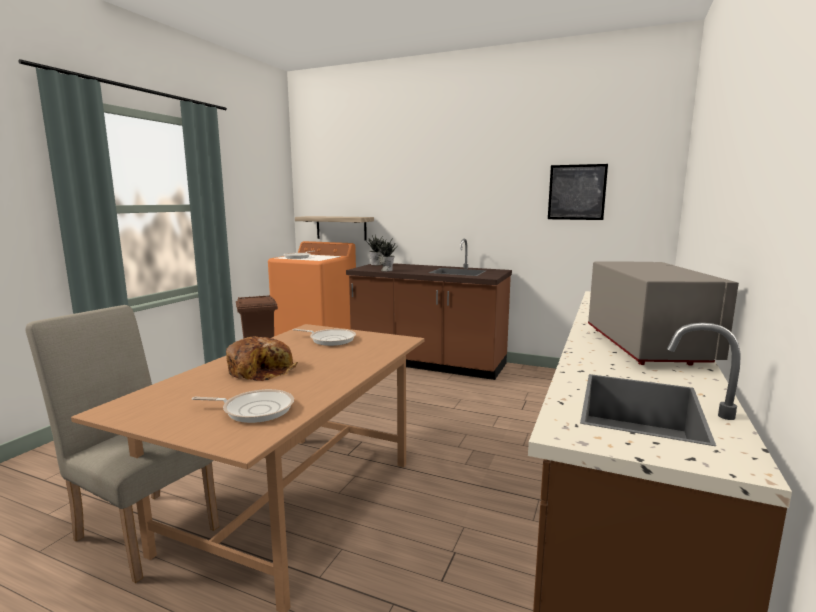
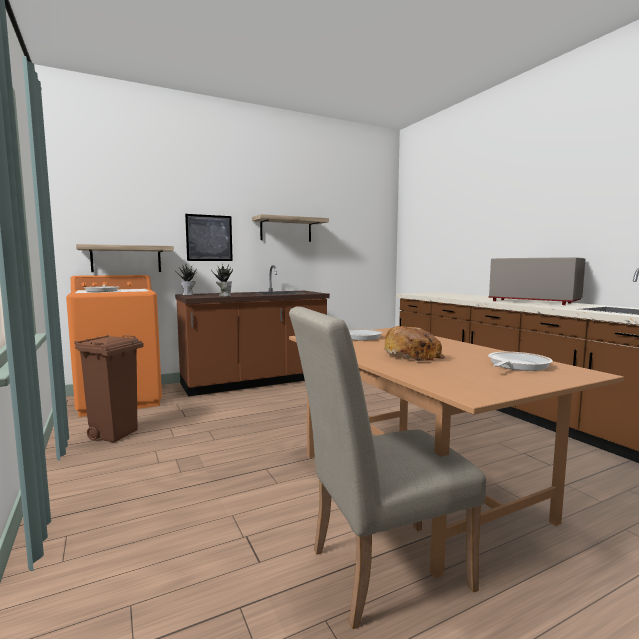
camera: 50 degrees left, 5 degrees down
(493, 195) = (286, 229): none -> shelf
(576, 192) = (343, 230): picture -> picture (209, 238)

